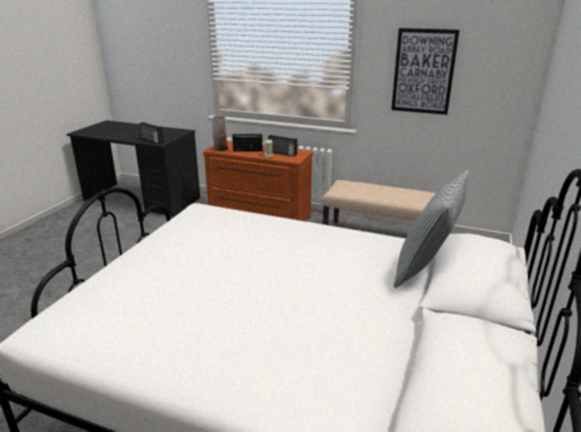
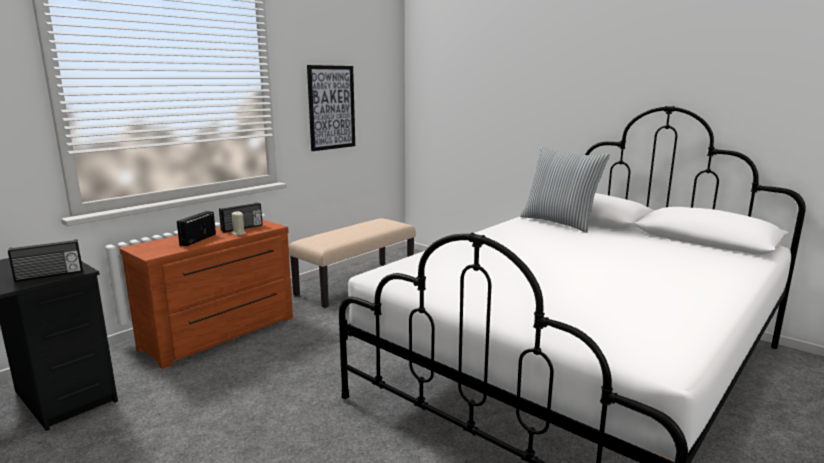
camera: 70 degrees left, 10 degrees down
(220, 149) = (162, 251): vase -> none

